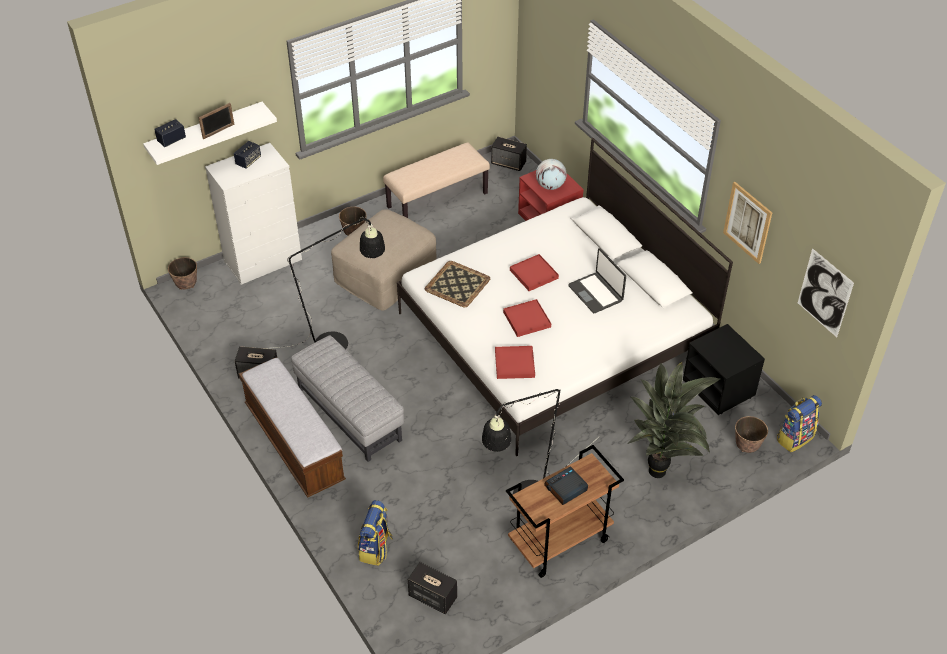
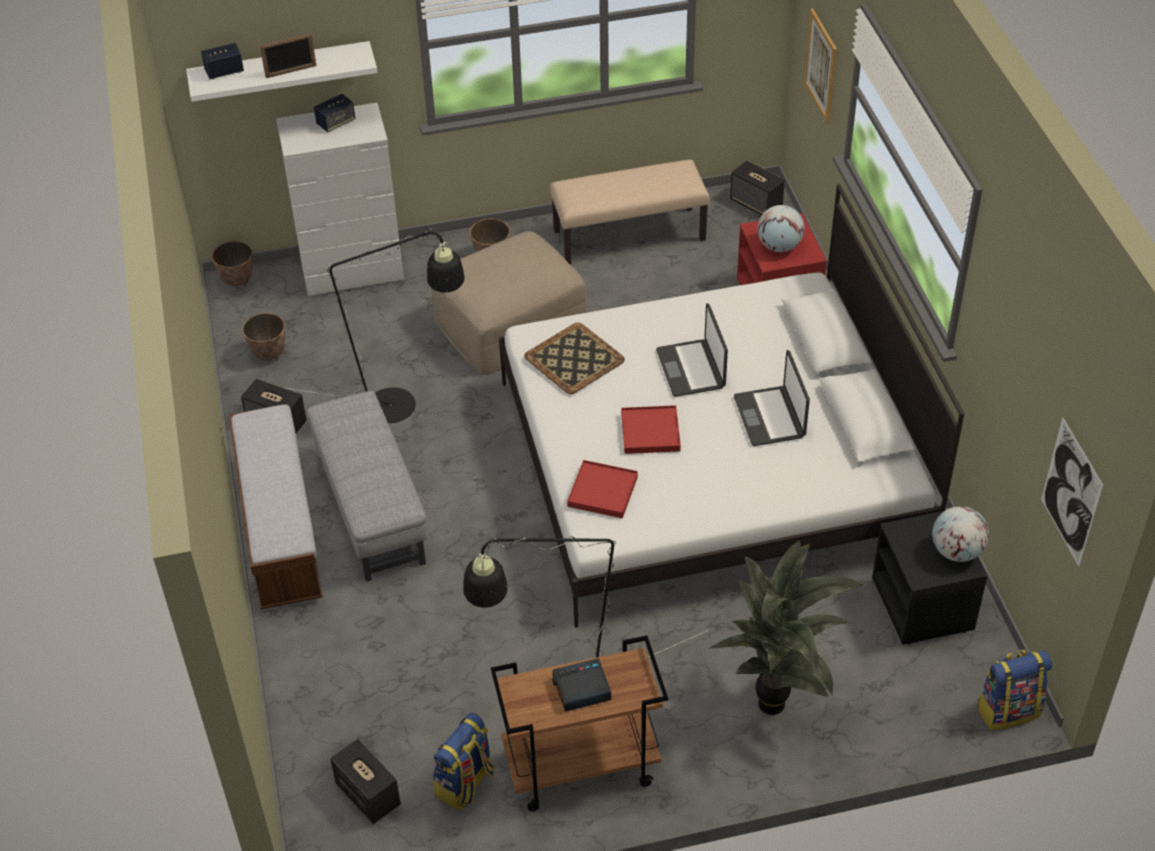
camera: 20 degrees right, 0 degrees up
(376, 549) = (322, 705): backpack -> backpack (465, 784)
(534, 274) = (691, 369): red tray -> laptop
(741, 349) = (956, 551): none -> globe
(746, 447) = (925, 704): planter -> planter (269, 355)
(747, 222) = (998, 357): picture -> picture (821, 66)

